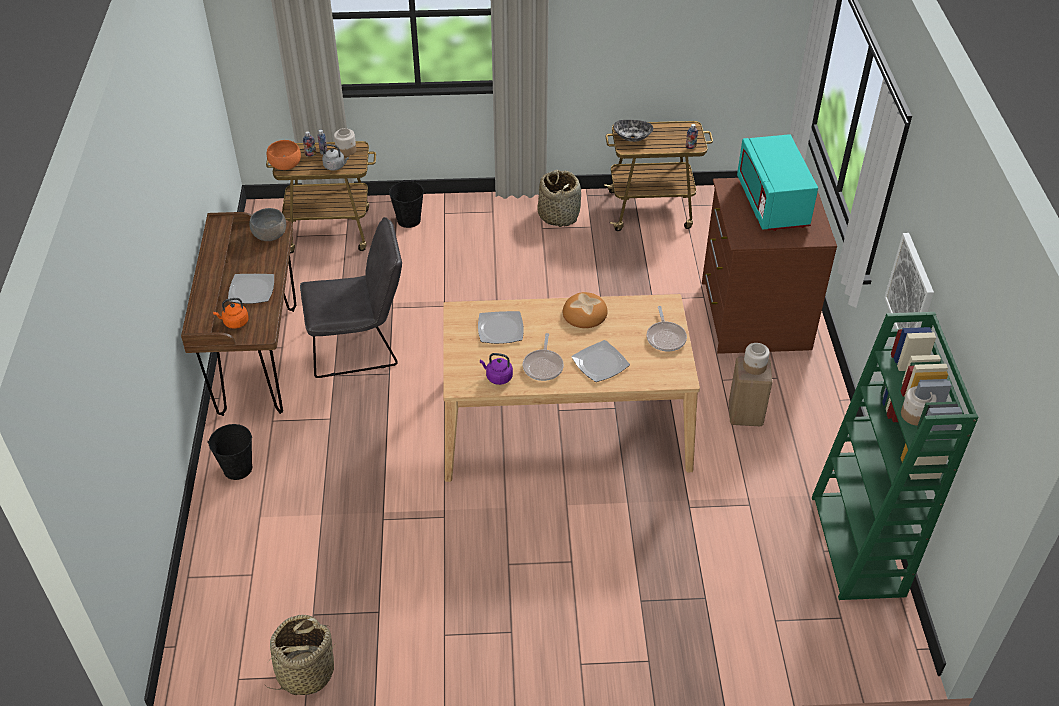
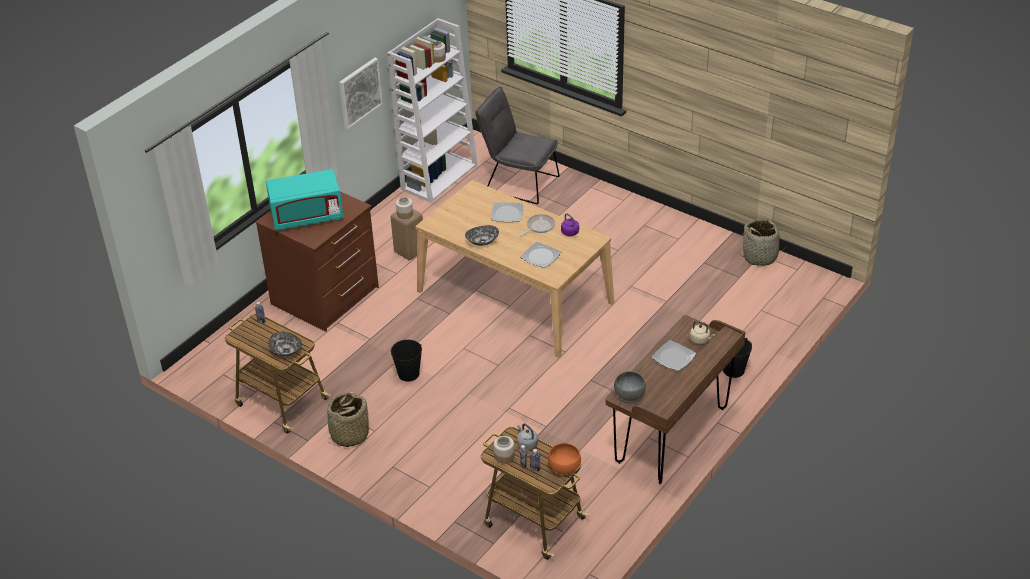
camera: 140 degrees left, 5 degrees down
(234, 322) = (700, 340): orange kettle -> beige kettle
(360, 346) = (593, 409): grey chair -> grey chair (518, 182)
(409, 220) = (463, 496): black bucket -> black bucket (408, 374)
(584, 313) = (482, 242): bread -> bowl
(665, 337) = (455, 209): frying pan -> none
(772, 204) = (307, 216): turquoise microwave -> turquoise microwave turned 45 degrees clockwise
(859, 546) = (439, 177): green bookcase -> white bookcase

